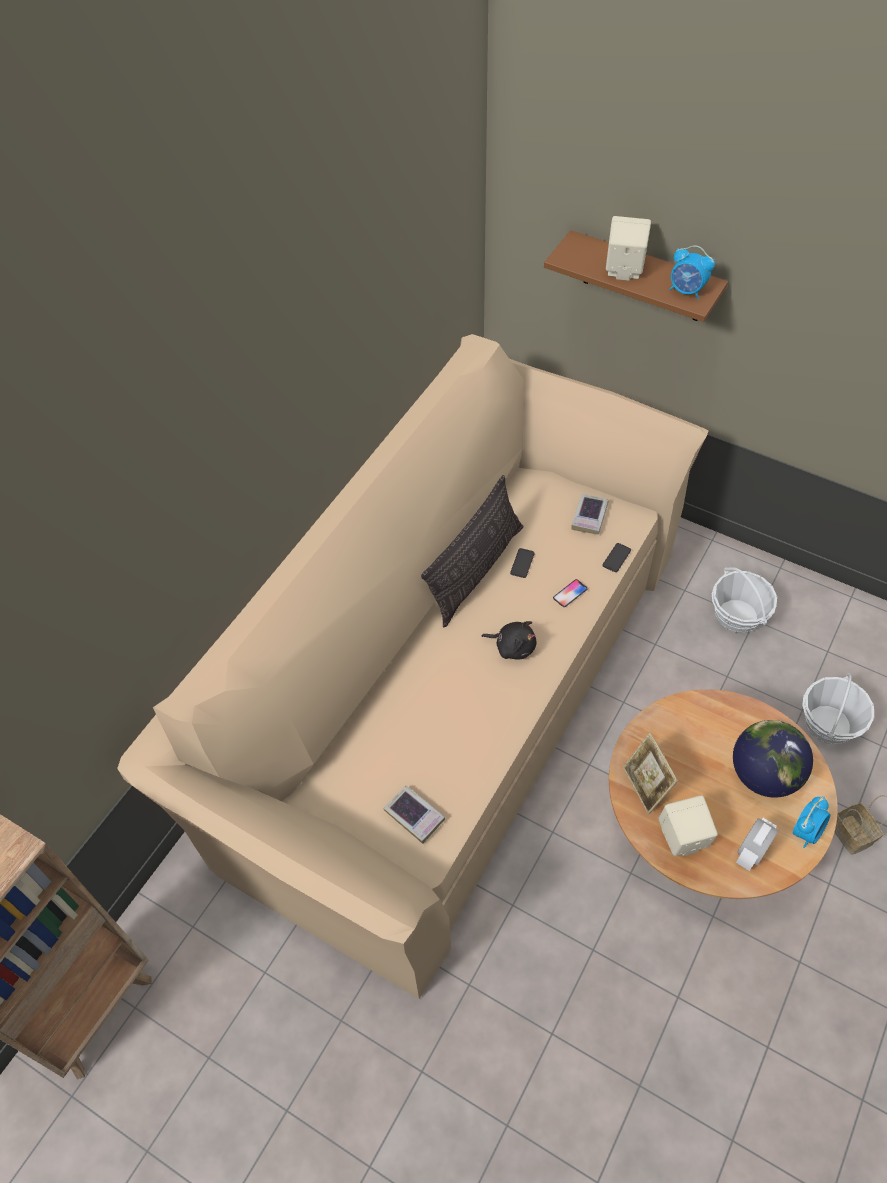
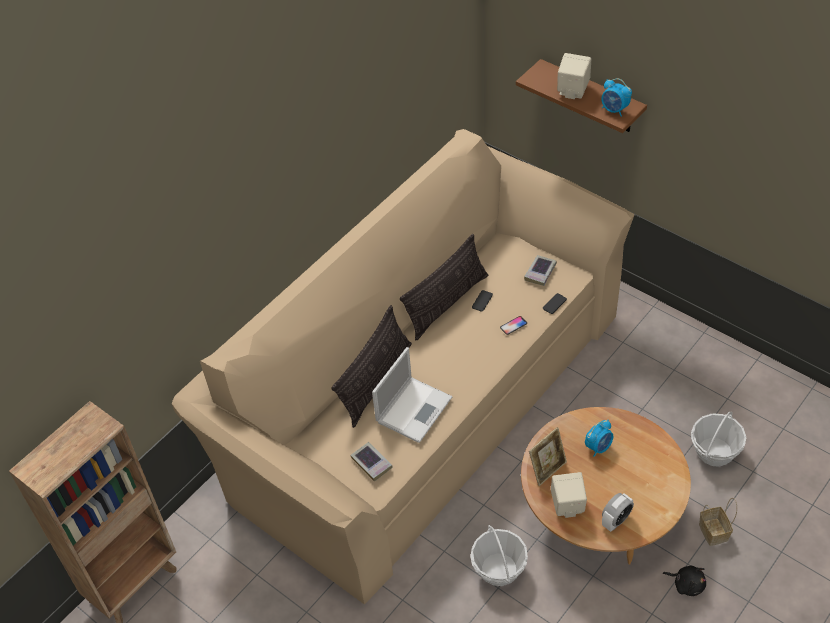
camera: 10 degrees right, 5 degrees down
(400, 692) = (376, 381): none -> pillow
(460, 727) = (414, 408): none -> laptop
(513, 646) = (463, 358): black plush toy -> black plush toy (686, 584)
(645, 787) = (547, 469): picture frame -> picture frame turned 120 degrees counterclockwise
(737, 616) = (660, 365): basket -> basket (499, 569)
(763, 775) = (638, 470): globe -> none
(806, 831) = (660, 511): alarm clock -> alarm clock (598, 447)

